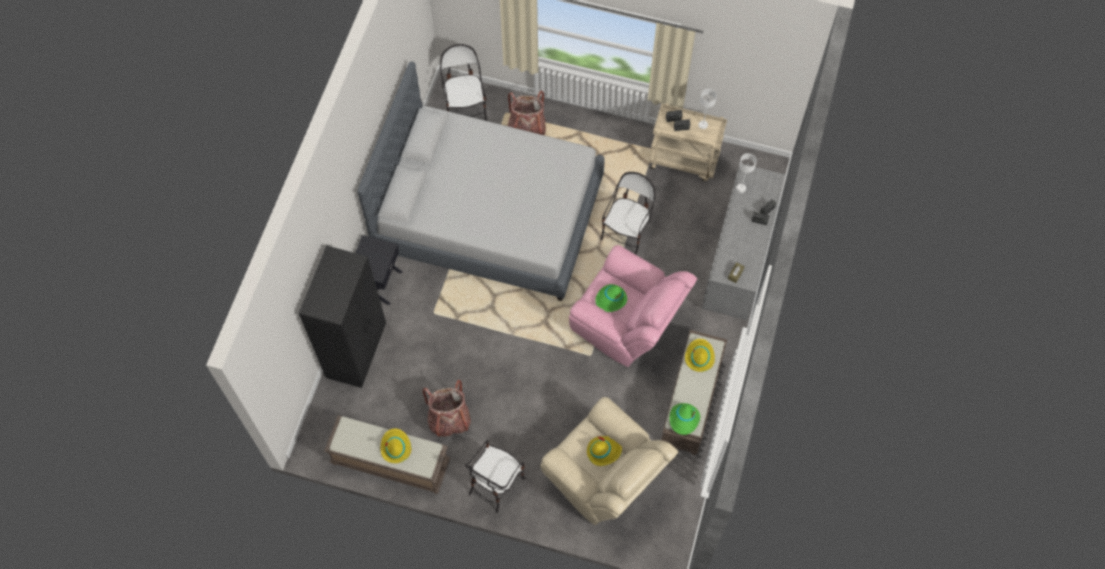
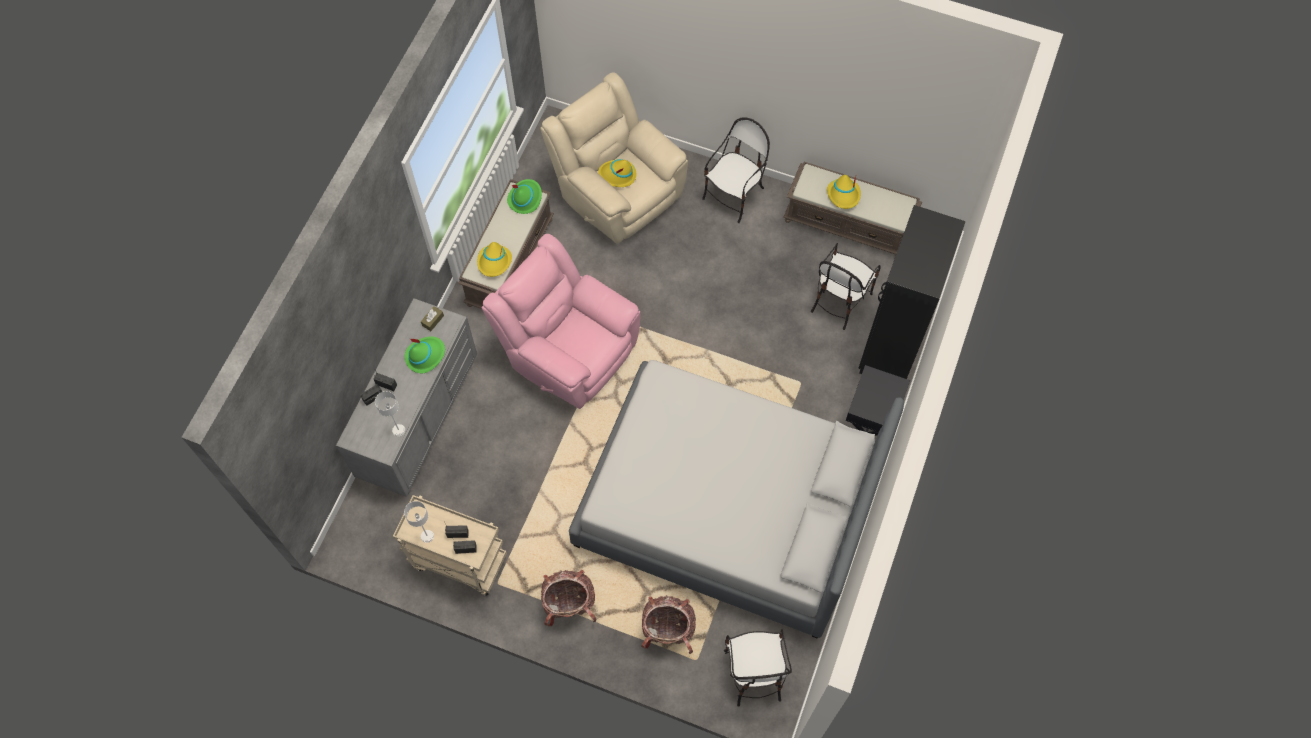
camera: 175 degrees left, 0 degrees up
(449, 419) = (783, 262): backpack -> backpack (569, 604)
(611, 299) = (587, 335): green hat -> green hat (425, 355)
(626, 232) = (551, 466): chair -> chair (839, 300)

